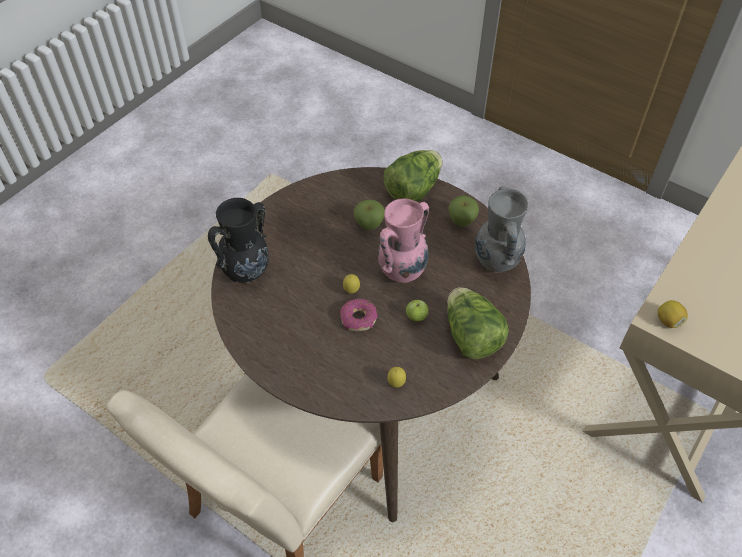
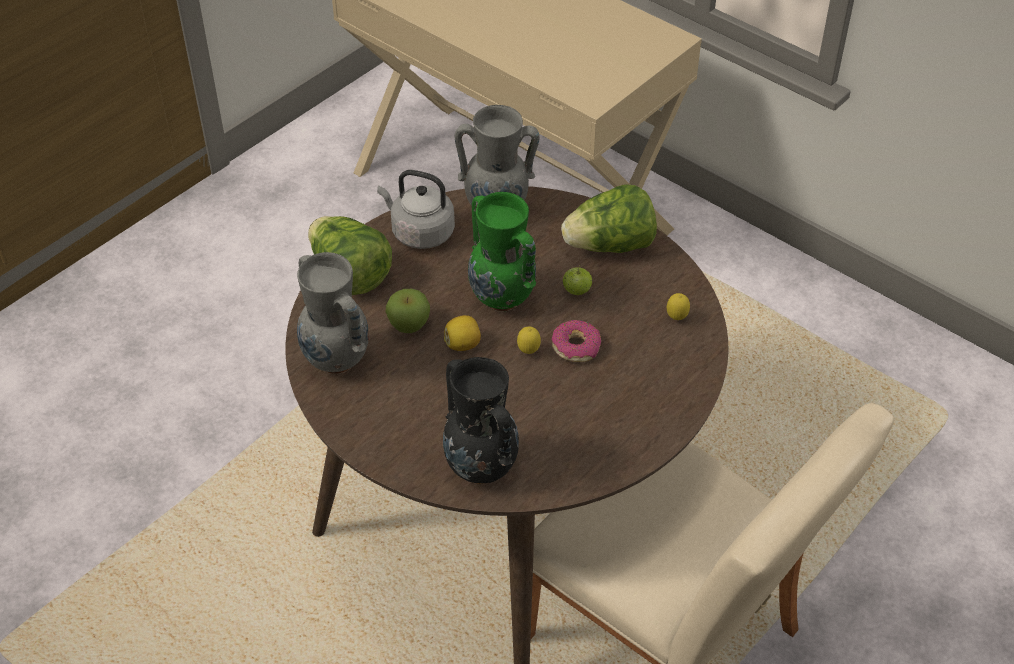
camera: 85 degrees left, 5 degrees down
(334, 193) = (336, 361): none -> grey vase
(401, 273) = (502, 299): pink vase -> green vase
(462, 221) = (419, 232): apple -> grey kettle
(668, 321) = (596, 92): lemon -> lemon (463, 344)

